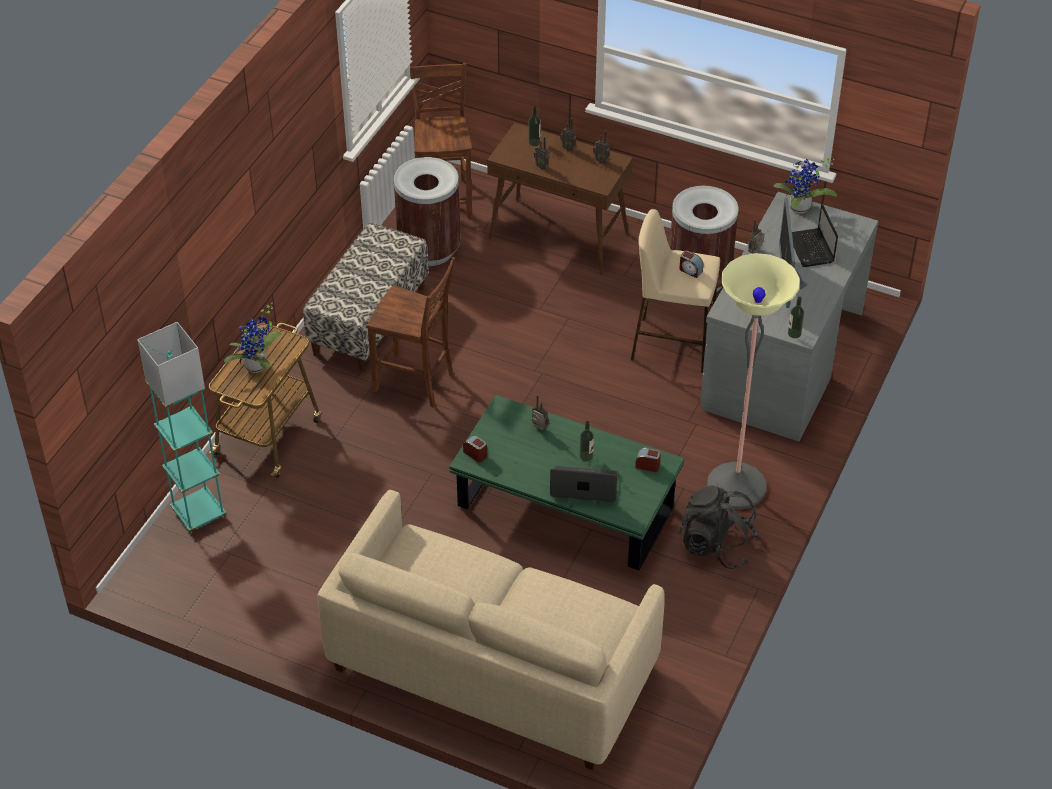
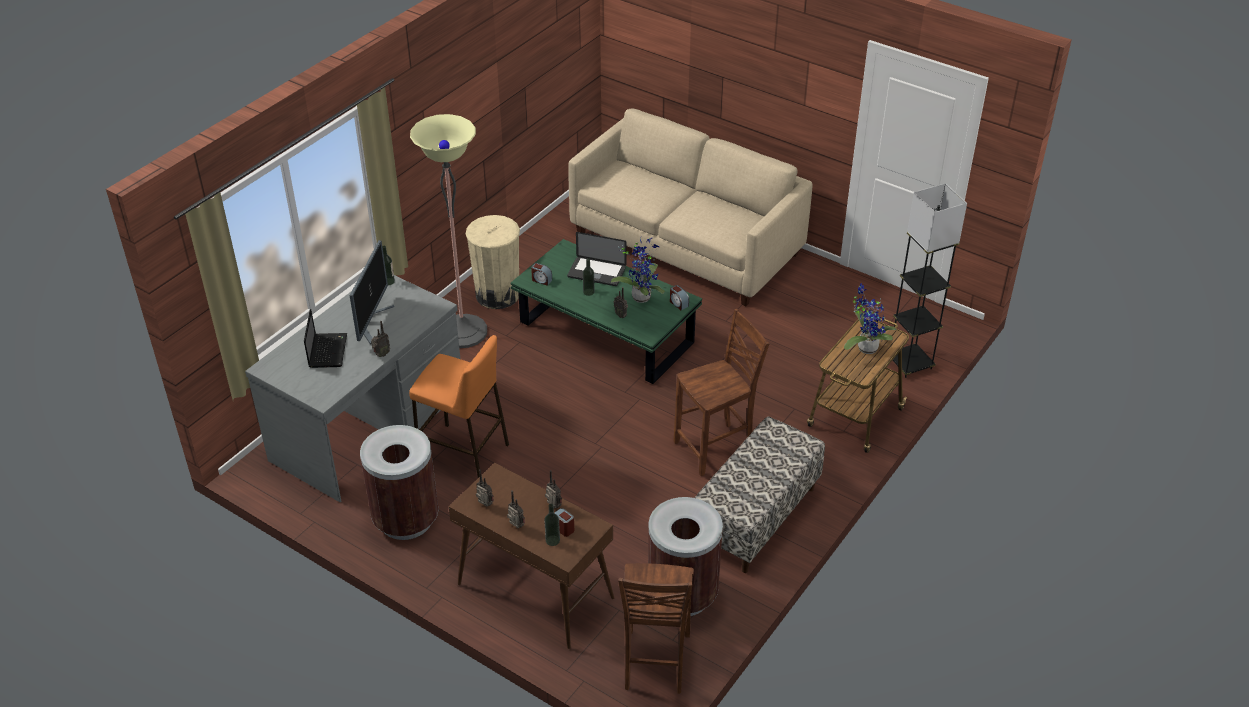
camera: 170 degrees left, 5 degrees down
(198, 514) = (910, 364): turquoise floor lamp -> black floor lamp
(415, 383) = (716, 449): brown chair -> brown chair turned 120 degrees clockwise
(672, 345) = (464, 454): beige stool -> orange stool
(690, 270) = (445, 374): alarm clock -> alarm clock (563, 527)
(717, 545) = (497, 295): black backpack -> beige trash can
(800, 209) = (313, 390): potted plant -> potted plant (641, 296)

